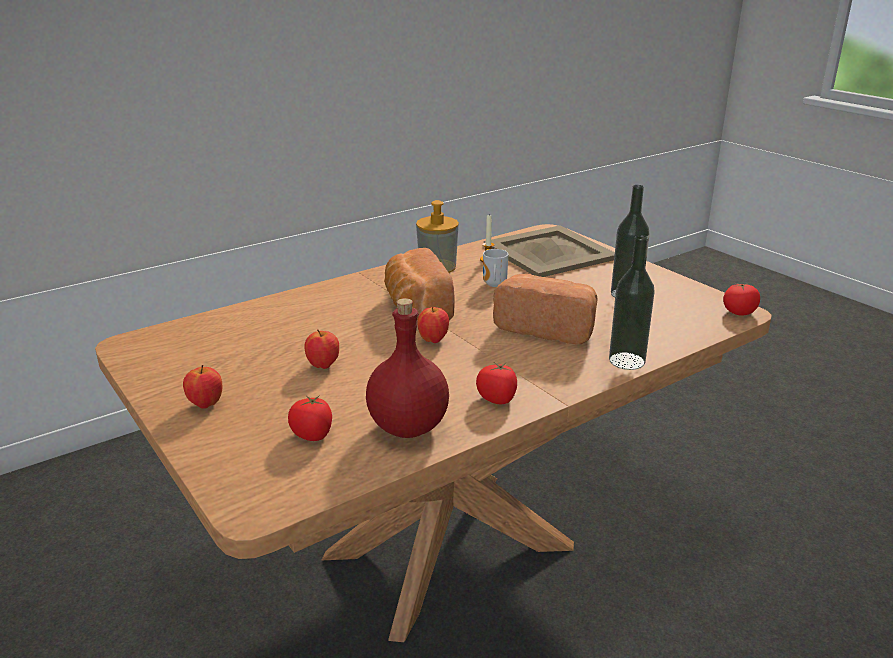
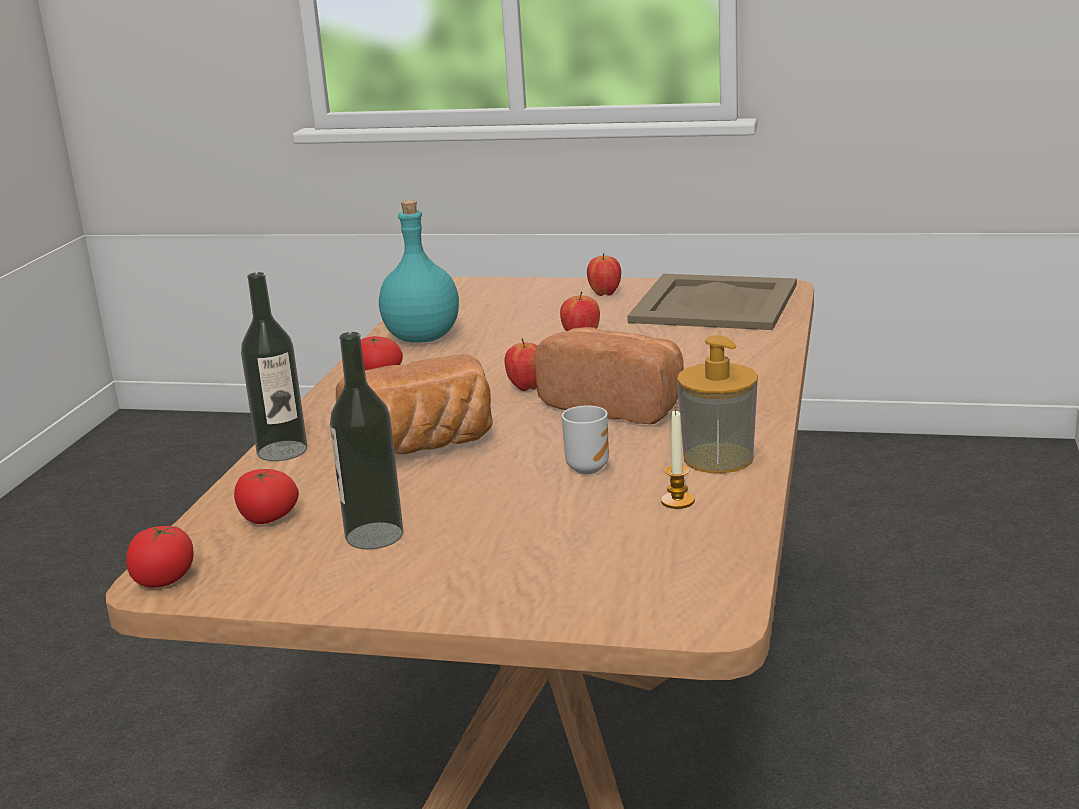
camera: 140 degrees right, 5 degrees down
(312, 434) = (486, 312): tomato -> tomato (268, 519)
(406, 427) = (423, 337): red bottle -> turquoise bottle
(549, 251) = (615, 564): beige tray -> beige tray (715, 304)

